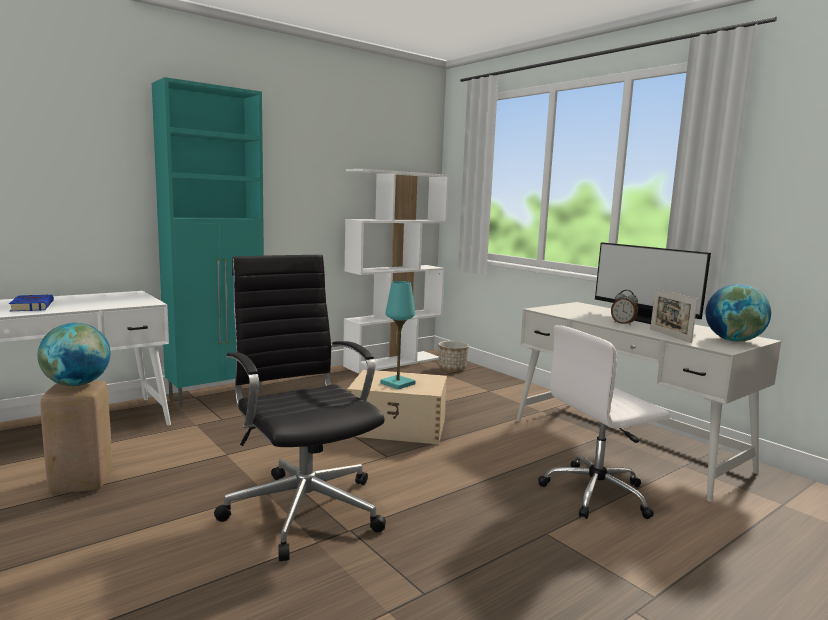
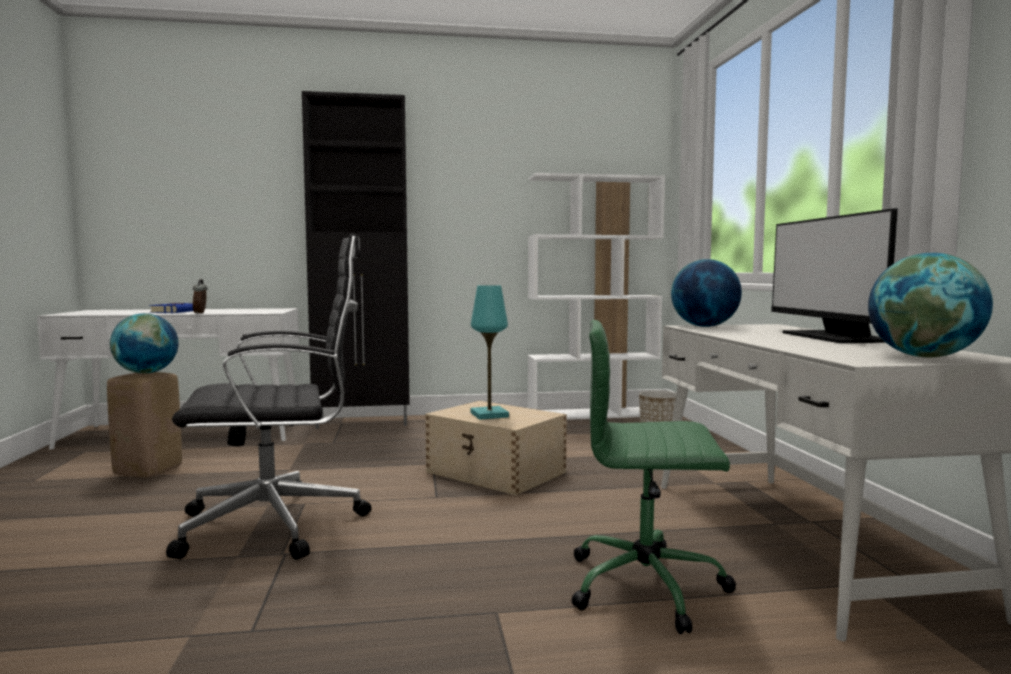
camera: 30 degrees right, 5 degrees down
(217, 394) = (364, 423): turquoise cabinet -> black cabinet
(303, 508) = (277, 524): black office chair -> black office chair turned 75 degrees clockwise
(551, 309) = (704, 326): none -> globe
(597, 493) = (648, 586): white office chair -> green office chair
(623, 323) = (772, 338): alarm clock -> alarm clock (201, 313)
(670, 335) = (809, 348): picture frame -> none

